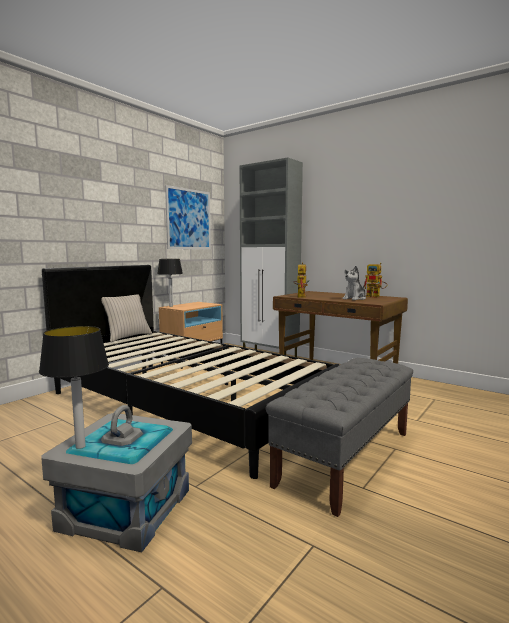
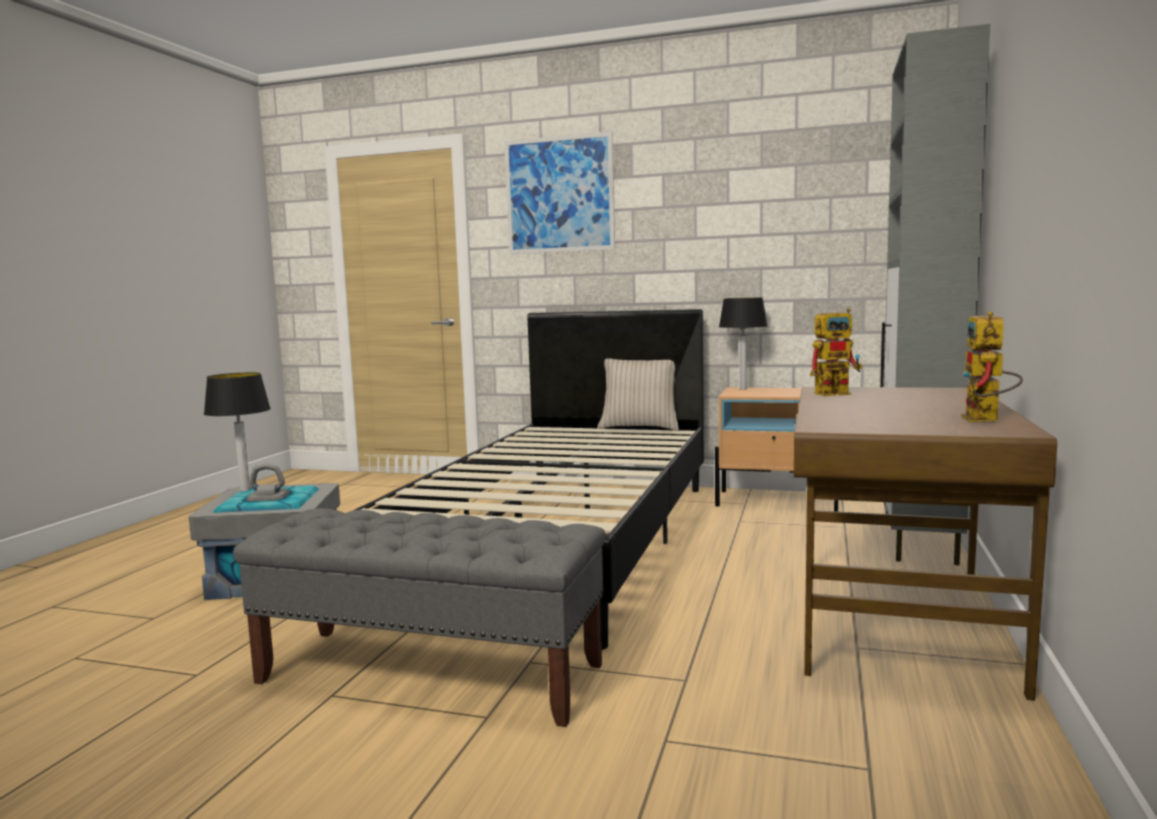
camera: 70 degrees right, 0 degrees up
(189, 219) = (824, 214): picture -> picture (559, 194)
(355, 299) = (879, 414): plush toy -> none

